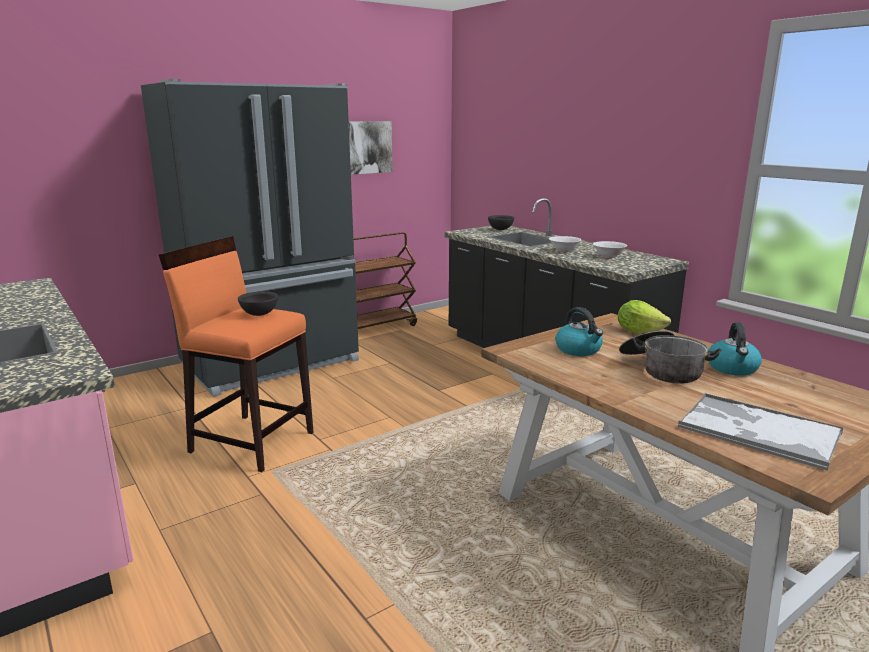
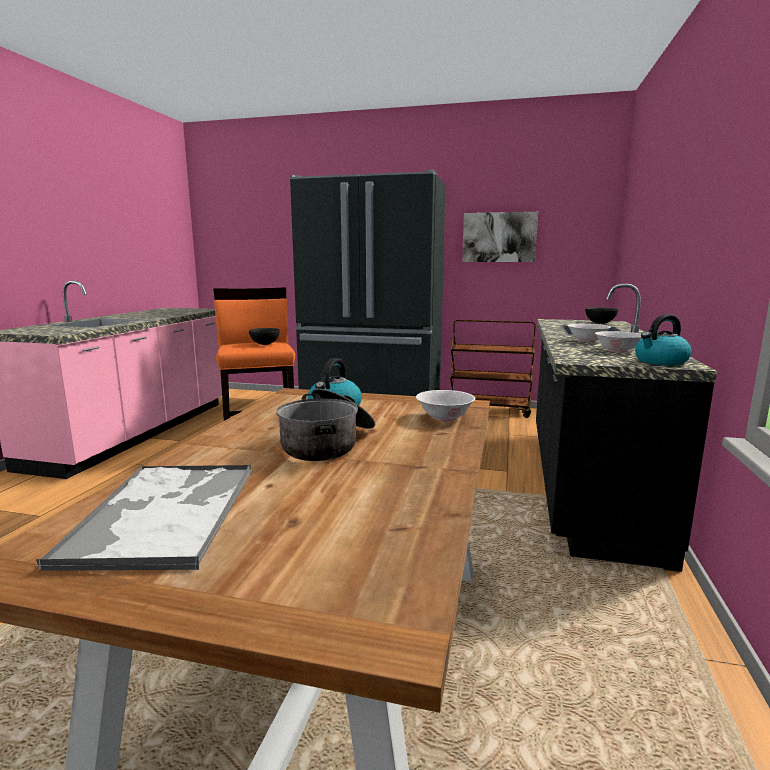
camera: 50 degrees right, 5 degrees down
(639, 332) = (444, 418): lettuce -> white bowl
(732, 368) = (394, 472): kettle -> kettle (660, 362)

